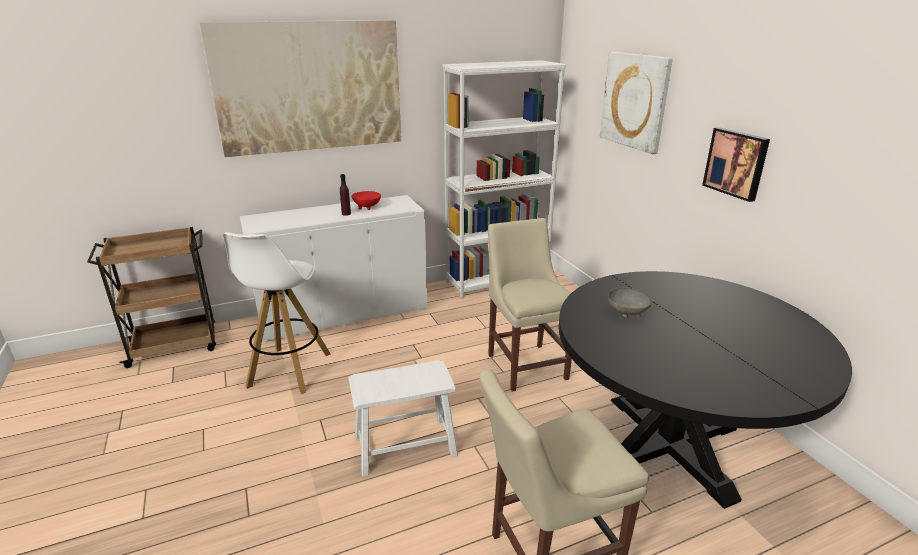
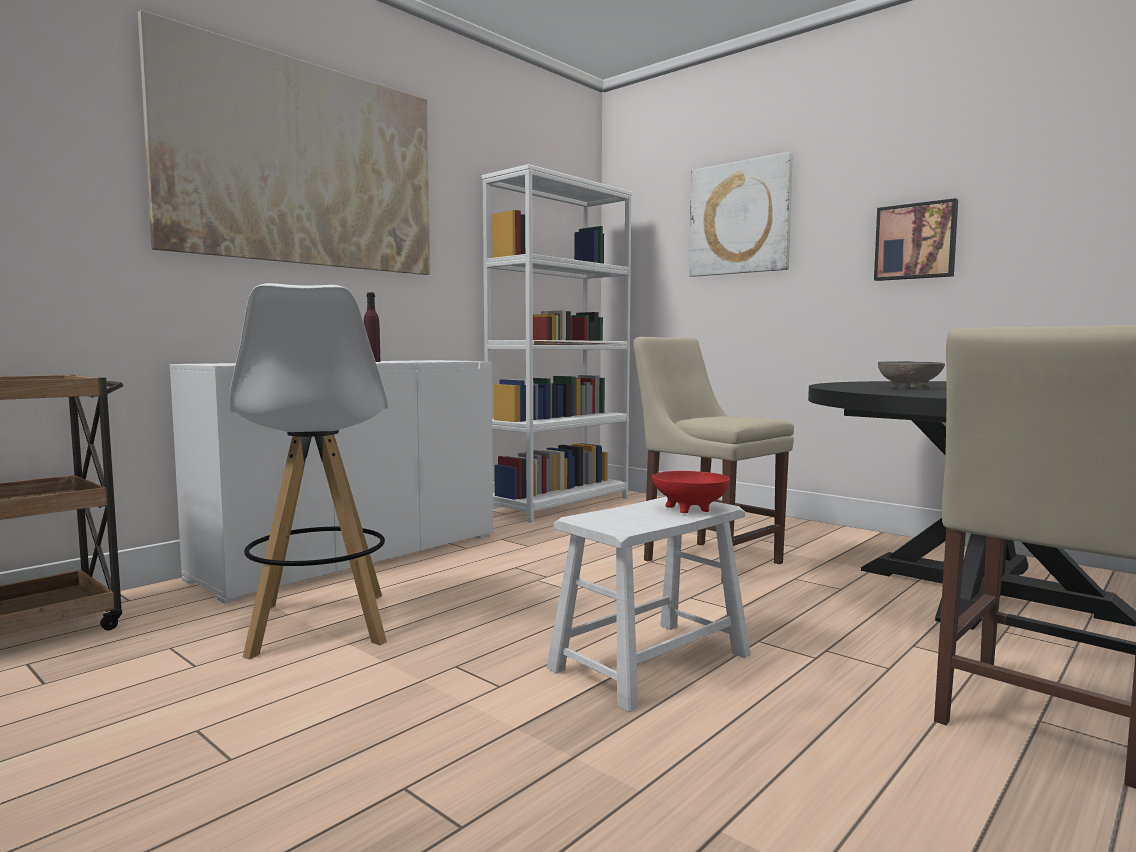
camera: 25 degrees left, 20 degrees down
(367, 207) = (396, 361): red bowl -> red bowl (691, 509)

